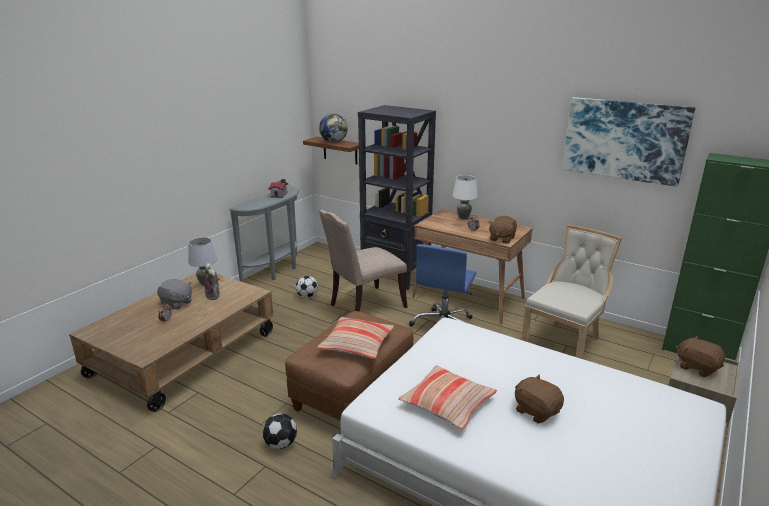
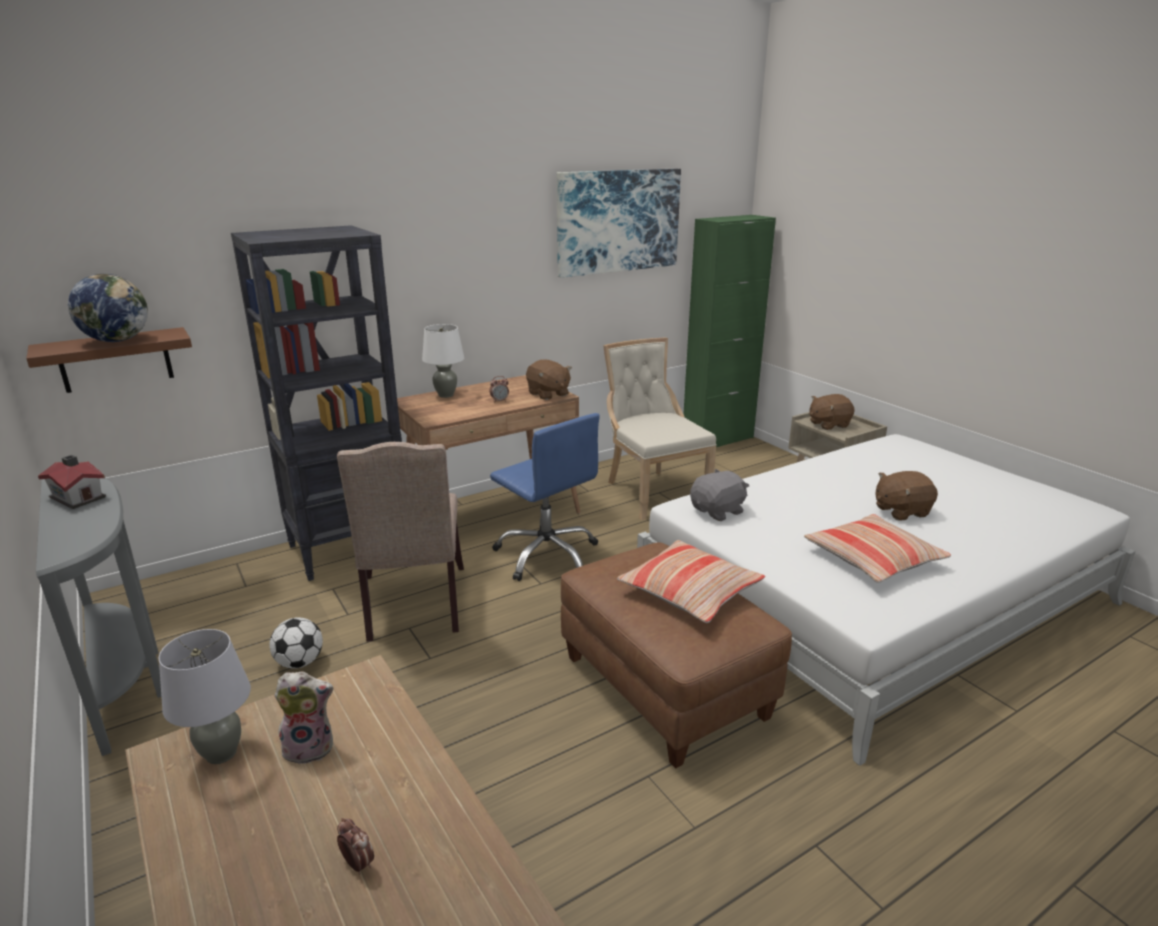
camera: 65 degrees left, 0 degrees up
(176, 303) = (274, 829): grey plush toy -> grey plush toy (718, 511)
(281, 443) = (761, 809): football -> none

